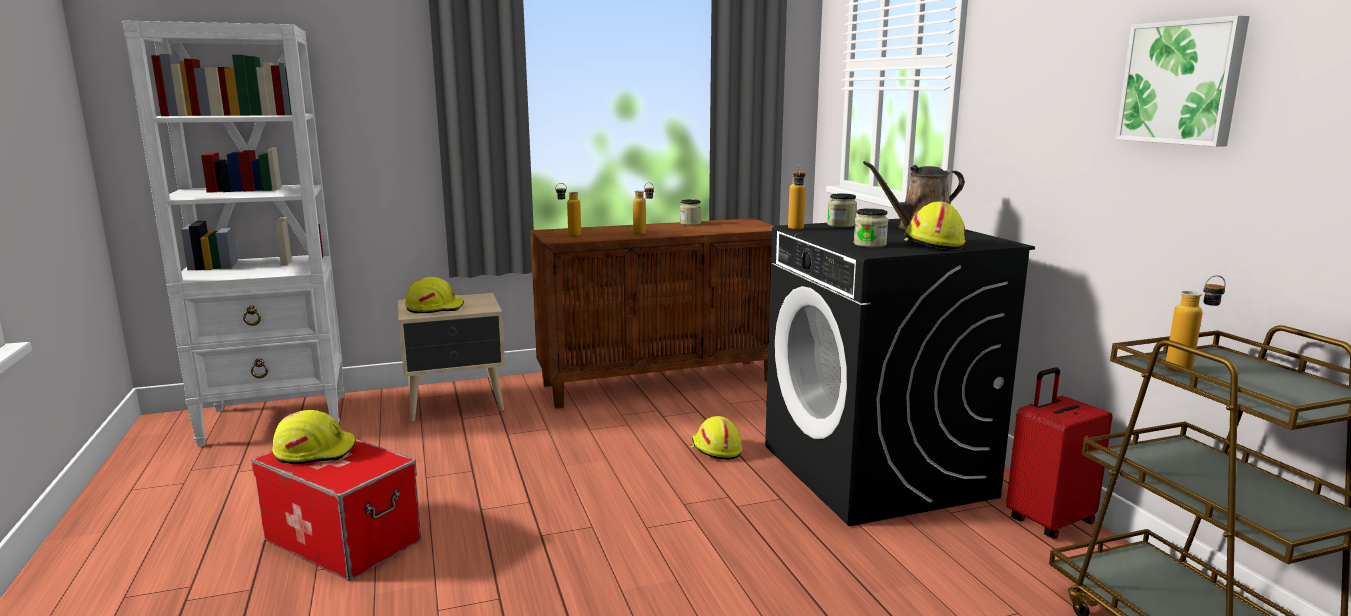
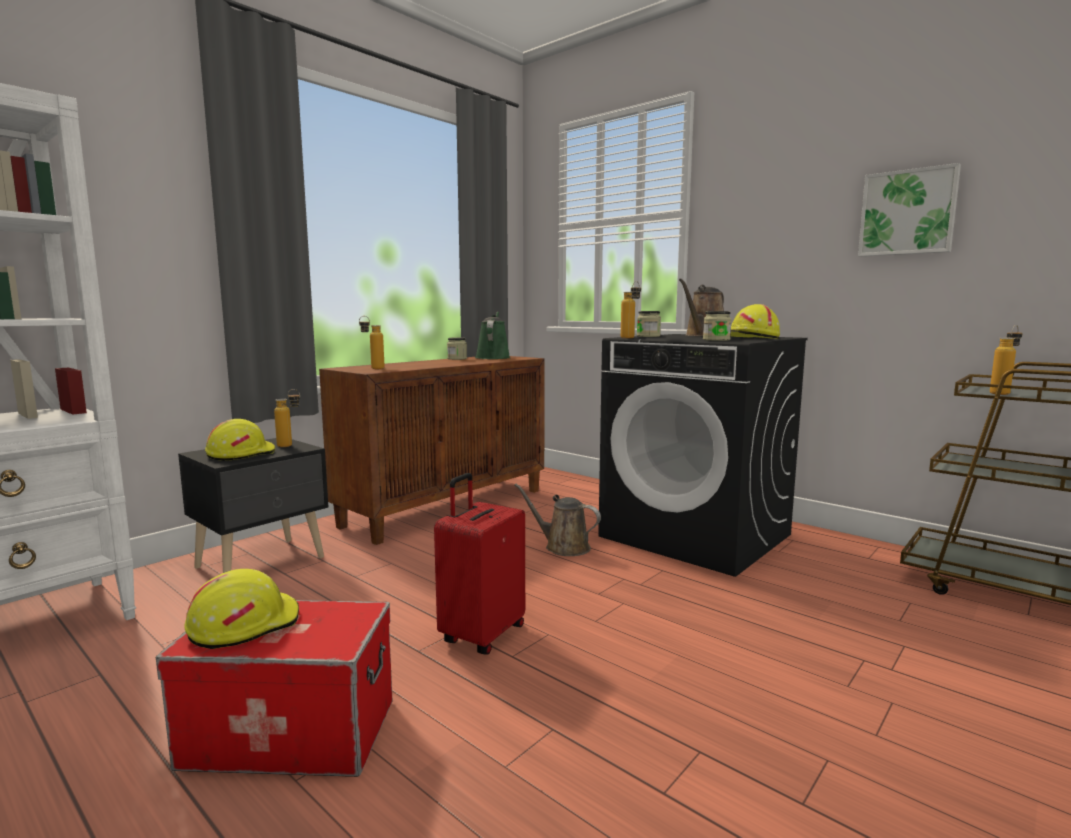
camera: 30 degrees left, 5 degrees down
(457, 405) = (263, 562): beige nightstand -> black nightstand
(644, 234) = (440, 365): bottle -> bottle (290, 446)
(715, 449) = (563, 547): yellow hard hat -> brown watering can
(731, 224) = (493, 358): none -> green watering can
(1048, 521) = (836, 541): red suitcase -> red suitcase (481, 634)

